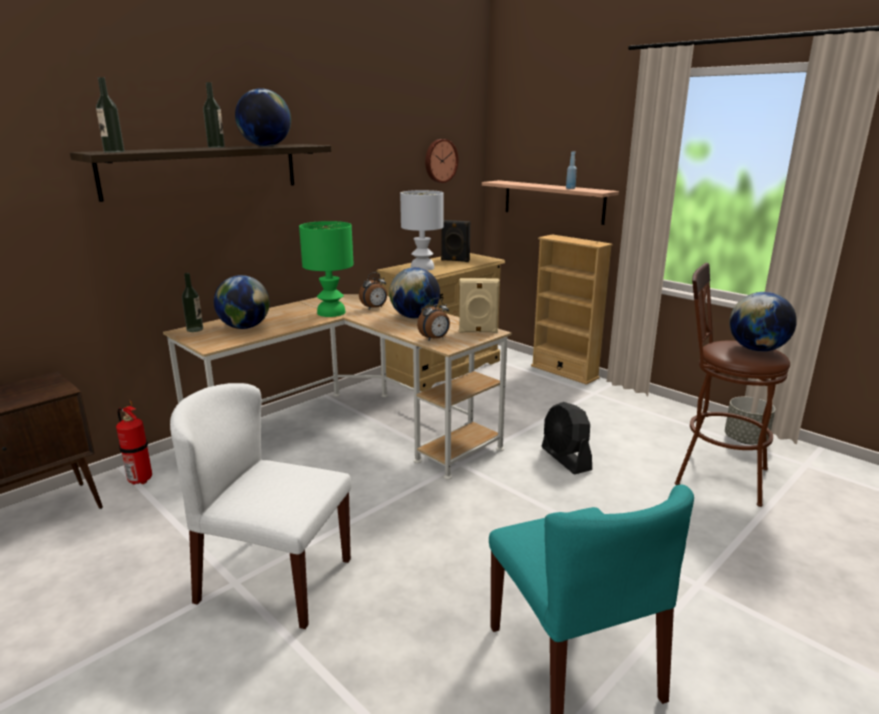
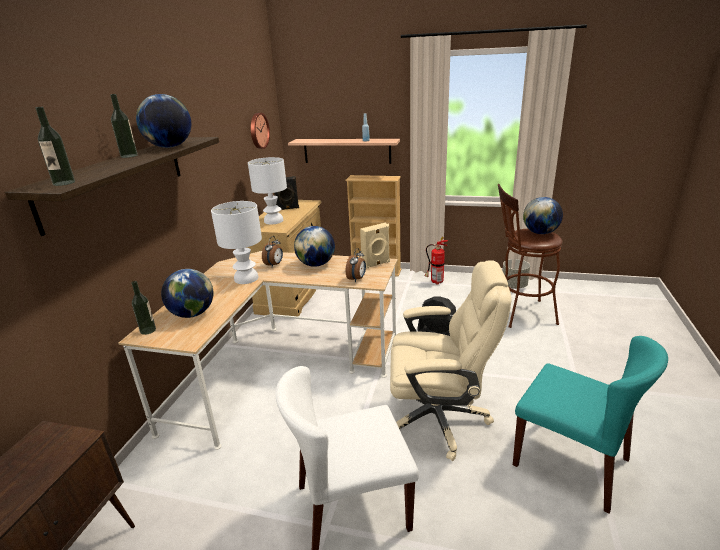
camera: 30 degrees left, 5 degrees up
(139, 480) = (141, 484): fire extinguisher -> fire extinguisher (435, 282)
(331, 313) = (246, 279): green table lamp -> white table lamp
(459, 542) = (439, 418): none -> beige office chair

